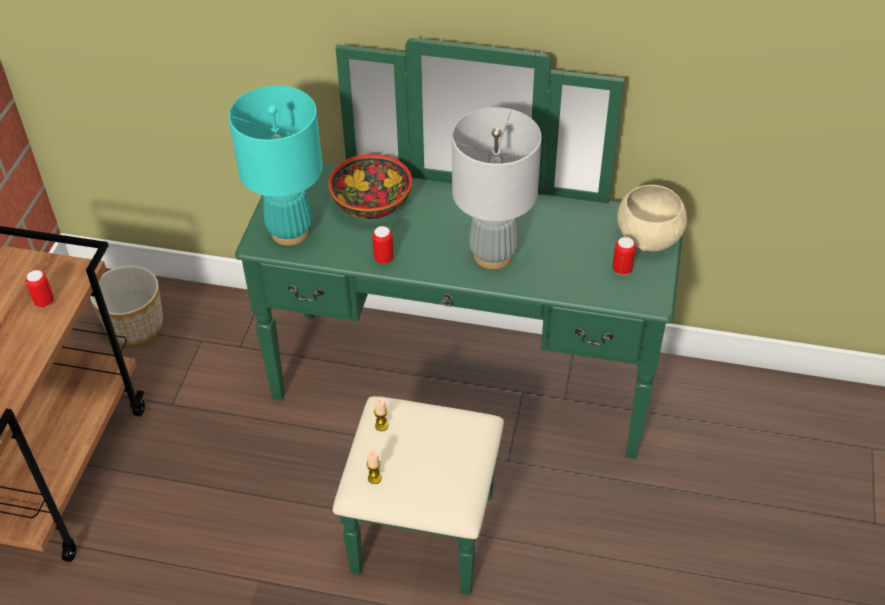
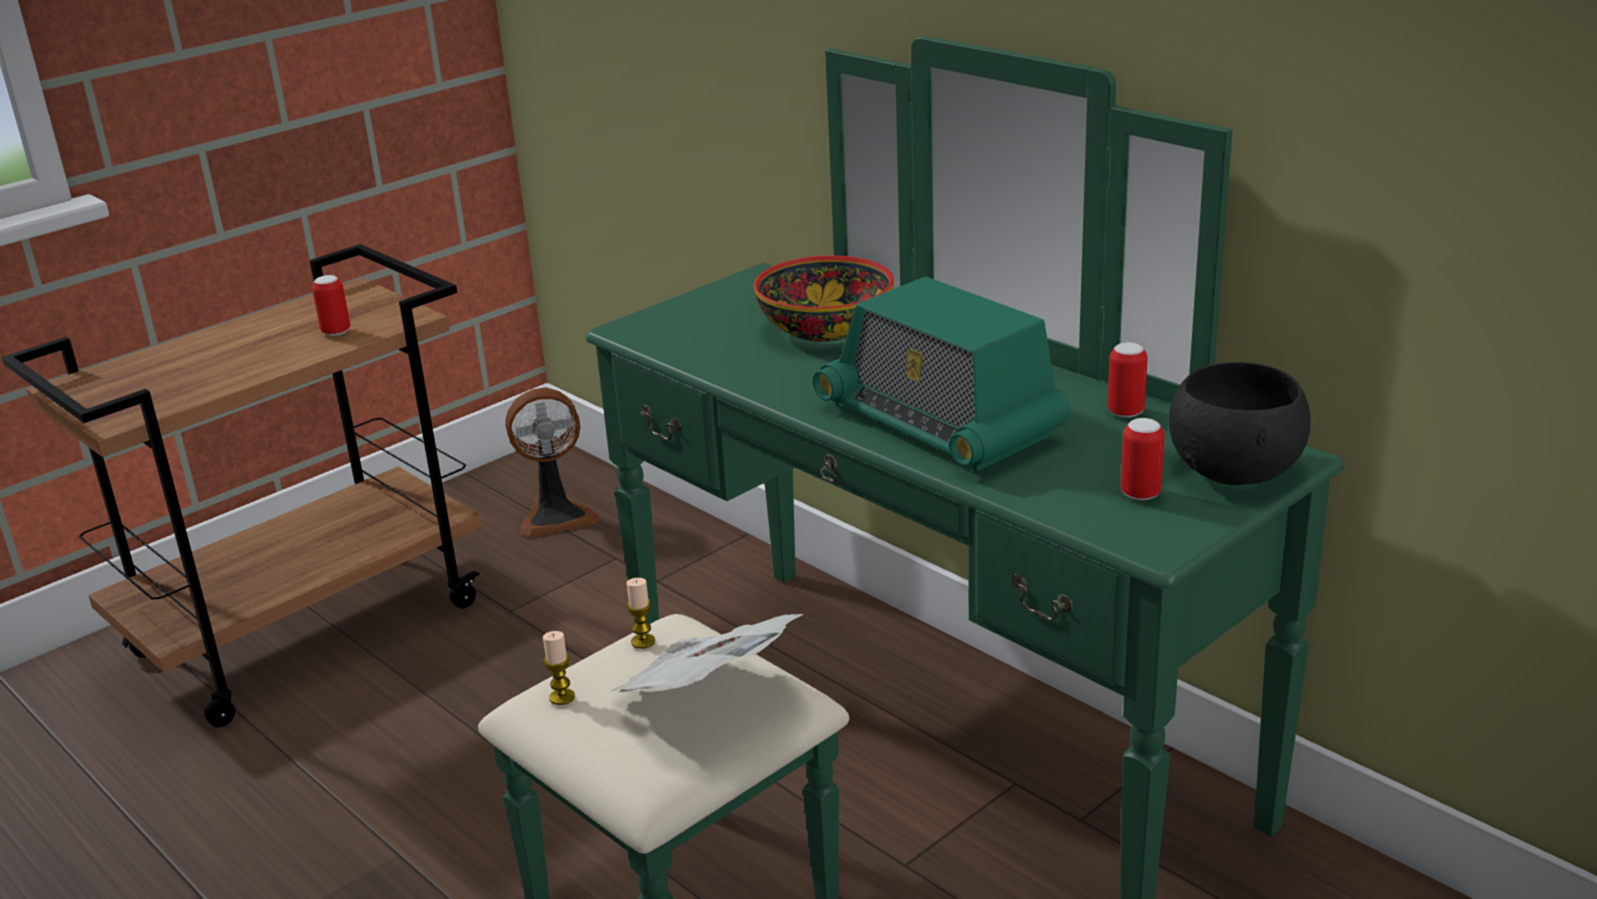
camera: 35 degrees right, 20 degrees down
(135, 325) = (556, 516): planter -> fan
(289, 232) = (680, 328): turquoise table lamp -> none
(383, 258) = (771, 383): can -> can (1125, 412)
(445, 443) = (709, 696): none -> newspaper
(493, 255) = (939, 421): grey table lamp -> radio
(648, 237) = (1234, 470): beige bowl -> black bowl

